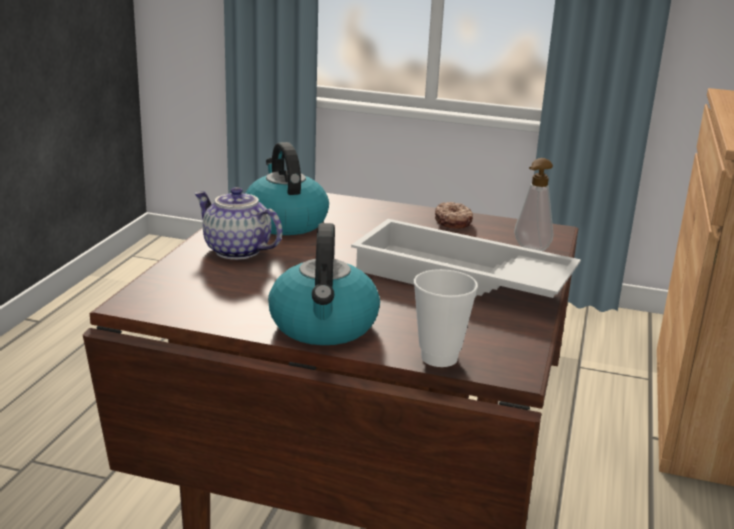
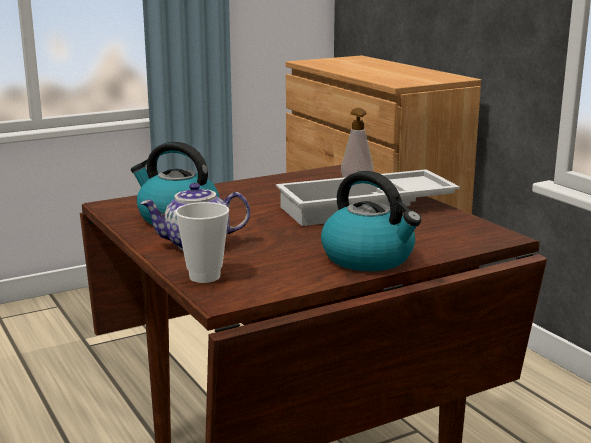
camera: 45 degrees left, 5 degrees down
(439, 358) = (461, 246): cup -> cup (204, 277)
(453, 222) = (279, 182): donut -> none

